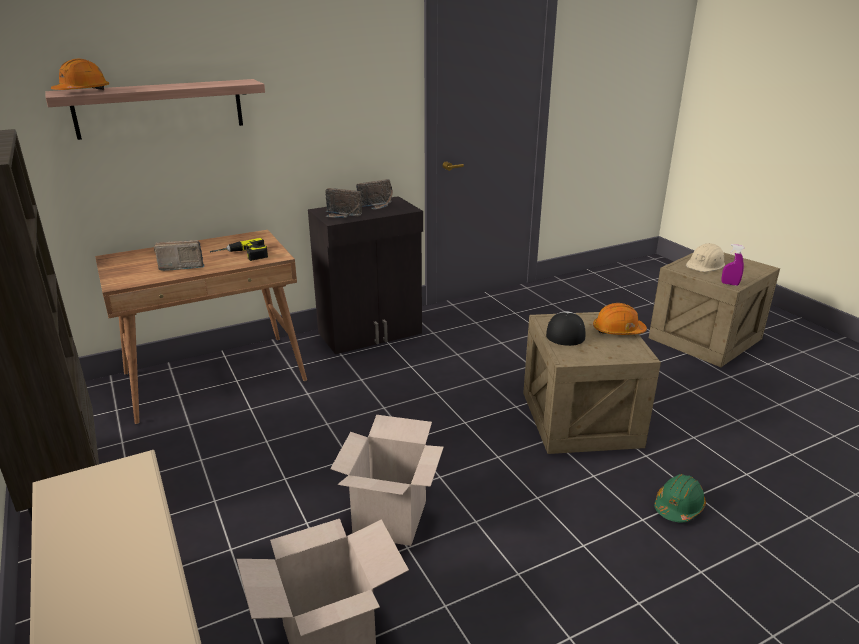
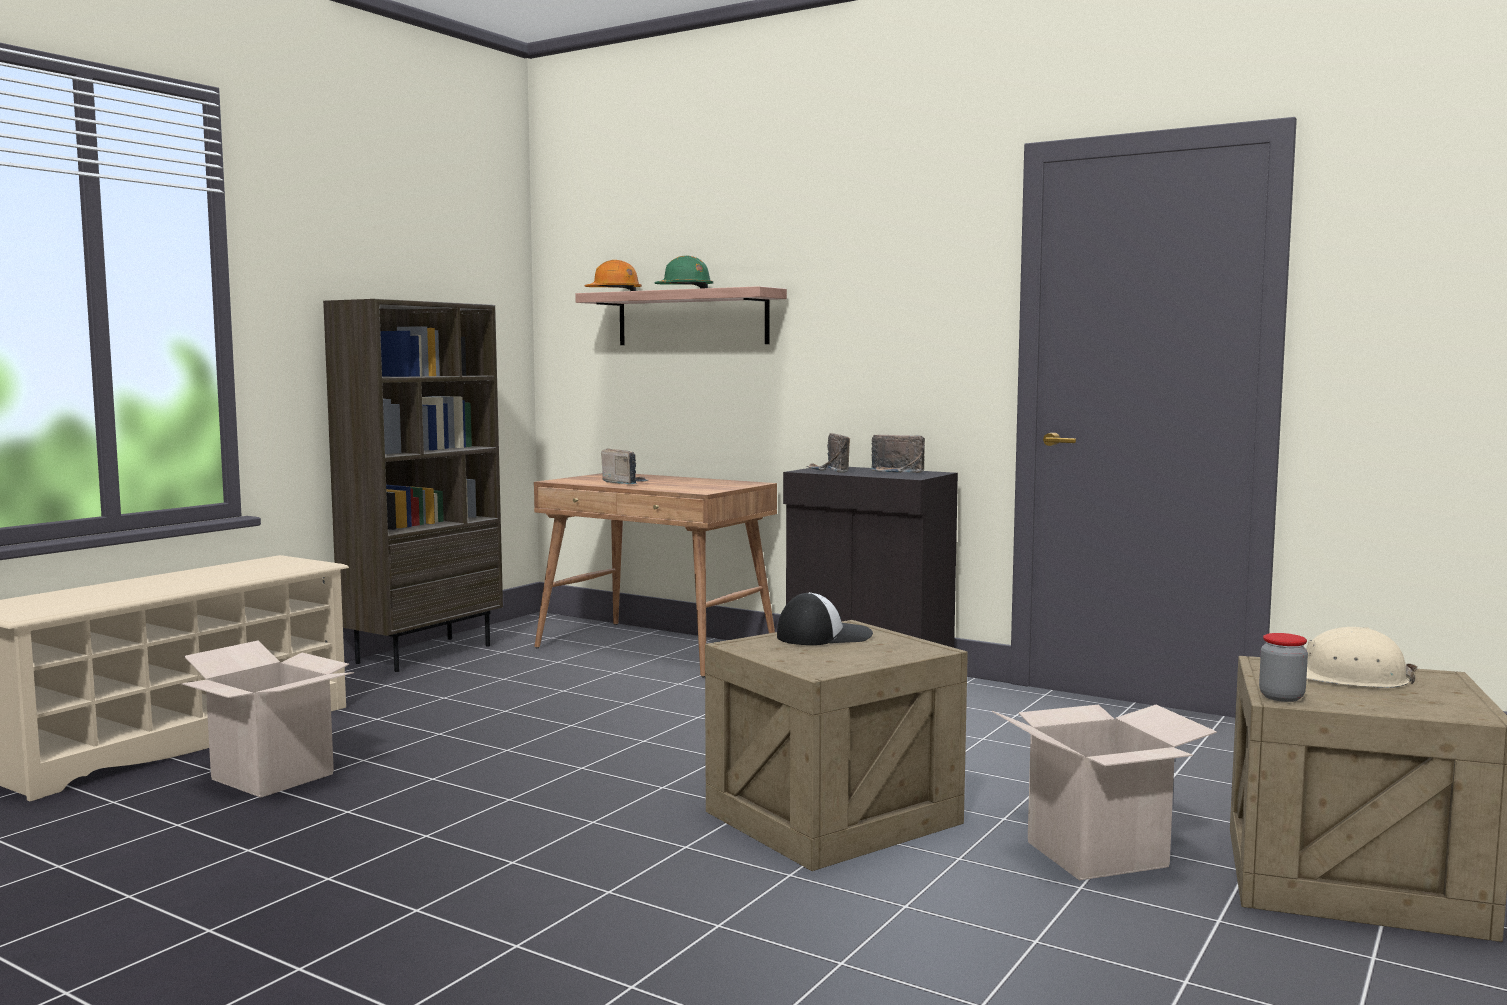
camera: 60 degrees right, 20 degrees down
(242, 255) = (683, 487): power drill -> none
(390, 518) = (477, 762): cardboard box -> cardboard box (1097, 854)
(618, 331) = (884, 656): orange hard hat -> none
(678, 507) = (669, 913): green hard hat -> green hard hat (684, 289)
(730, 284) = (1281, 697): purple spray bottle -> jar

